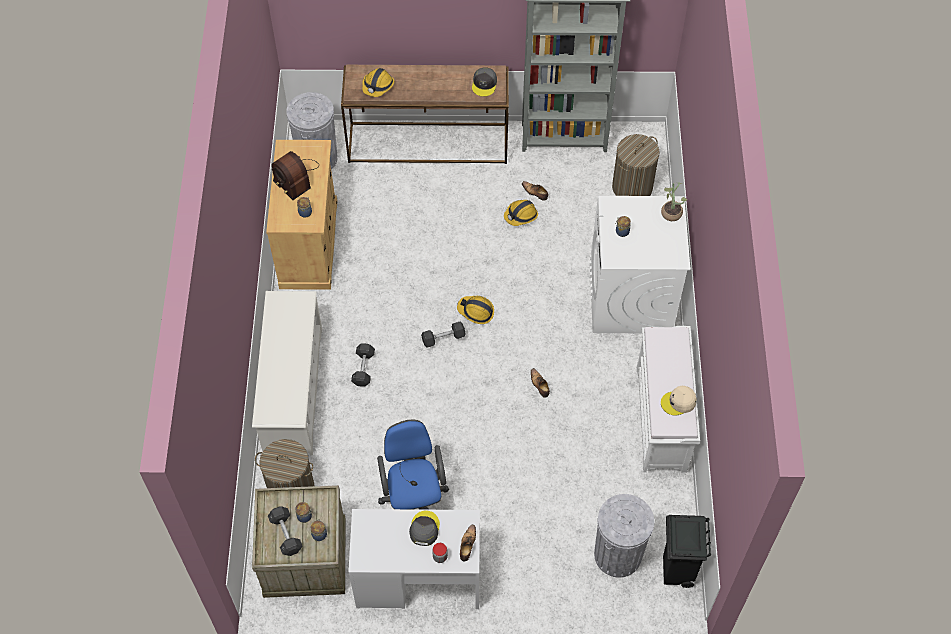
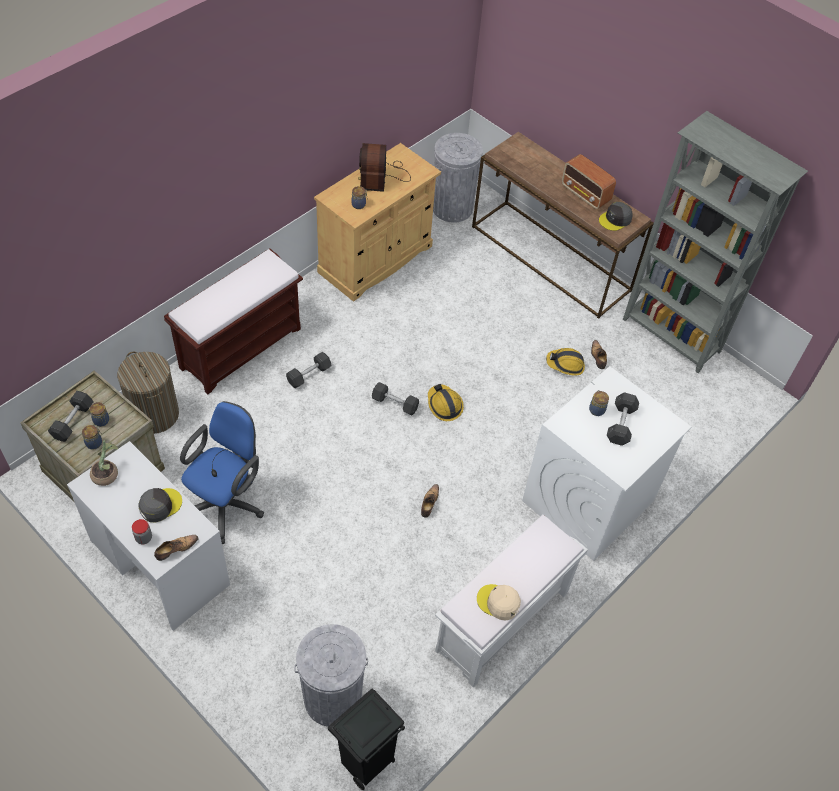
camera: 40 degrees right, 5 degrees down
(293, 390) = (241, 347): white shoe rack -> brown bench
(378, 86) = (524, 162): hard hat -> none
(445, 80) = (585, 194): none -> radio
(632, 187) = (690, 417): laundry basket -> none
(645, 229) = (621, 424): none -> grey dumbbell
(671, 211) = (663, 429): potted plant -> potted plant (107, 473)

